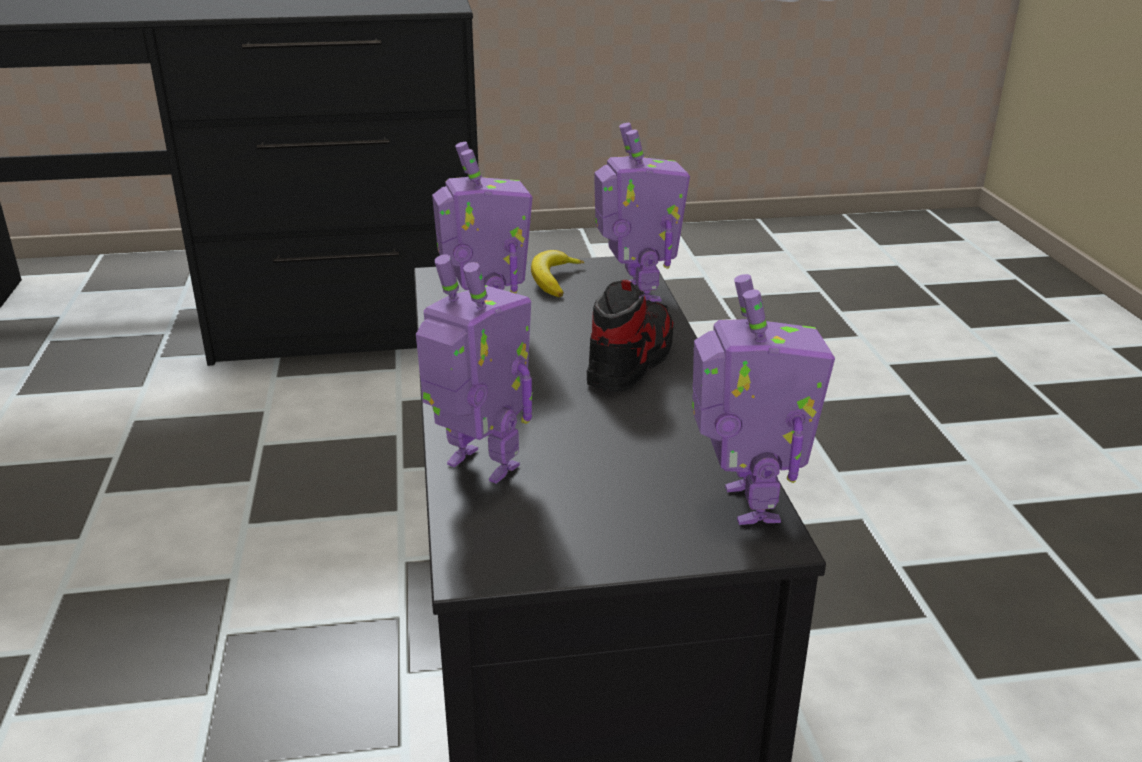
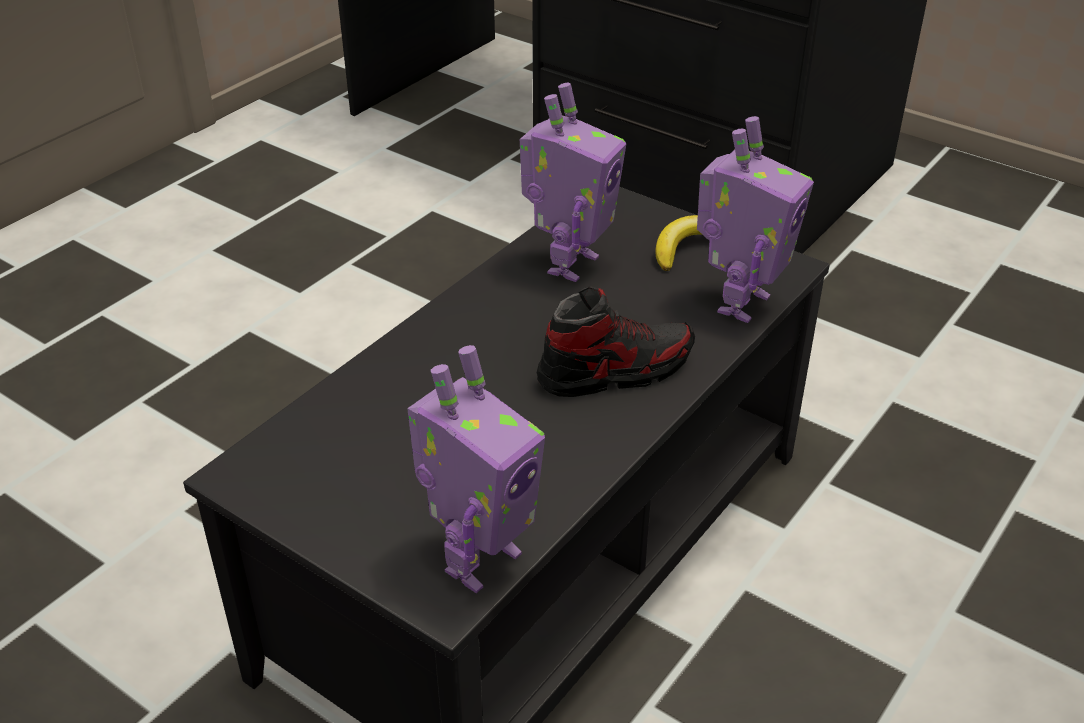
camera: 45 degrees right, 10 degrees up
(480, 467) = (359, 398): toy robot -> none

